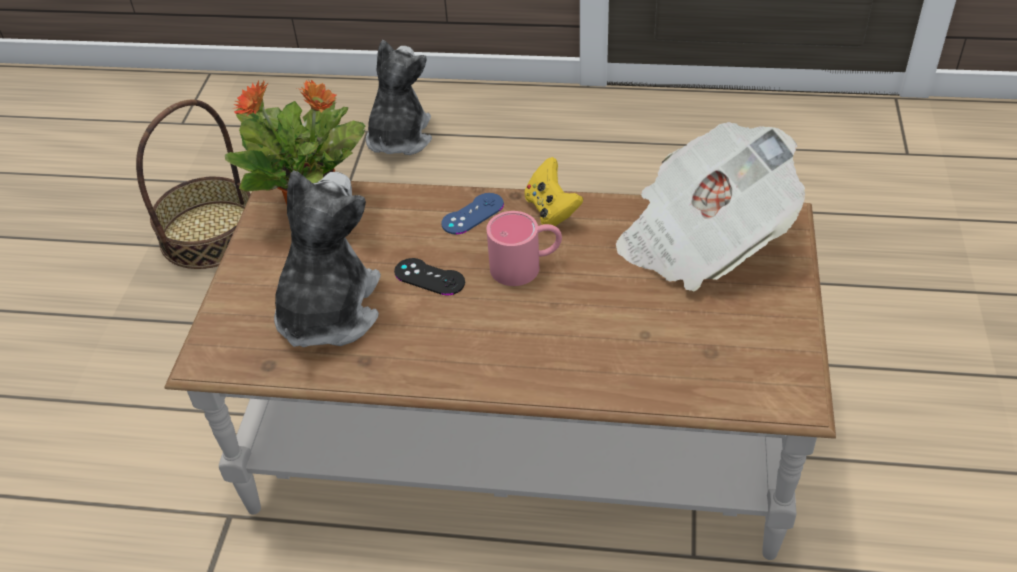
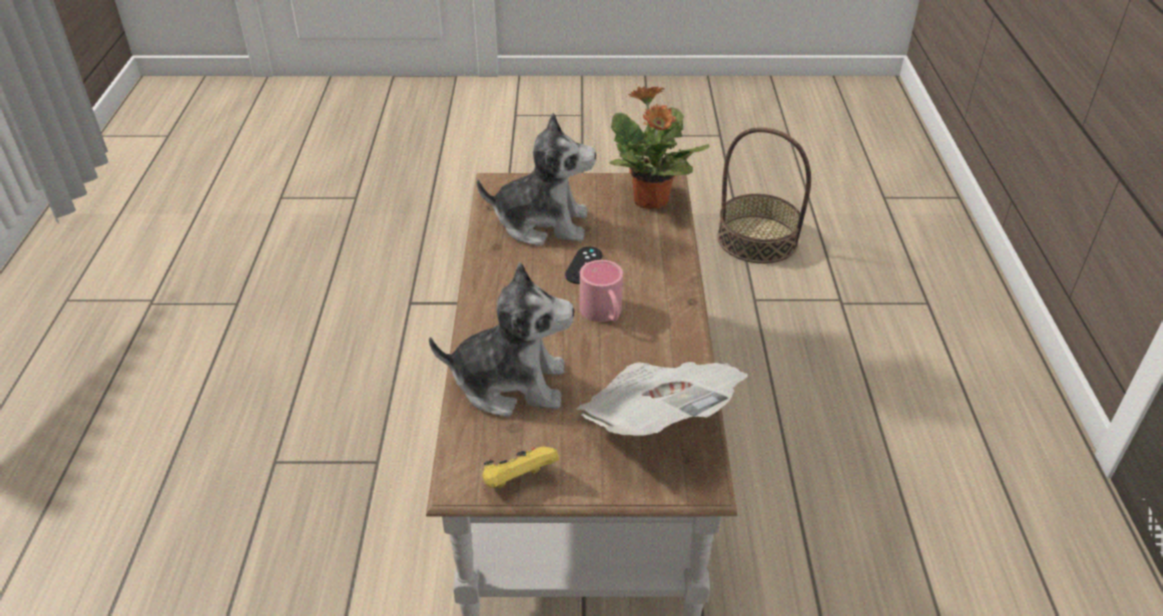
camera: 80 degrees right, 5 degrees down
(399, 138) = (928, 325): plush toy -> plush toy (510, 383)
(472, 214) = (662, 280): blue game controller -> none
(551, 210) = (676, 323): yellow game controller -> yellow game controller (518, 481)

